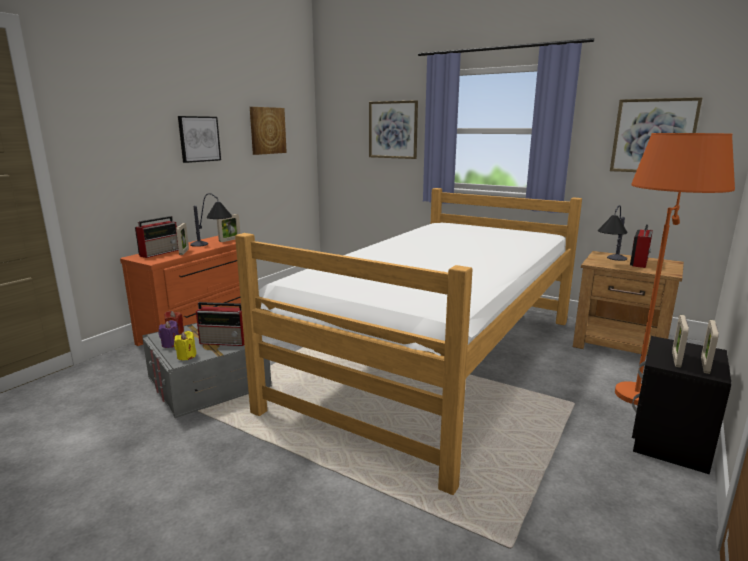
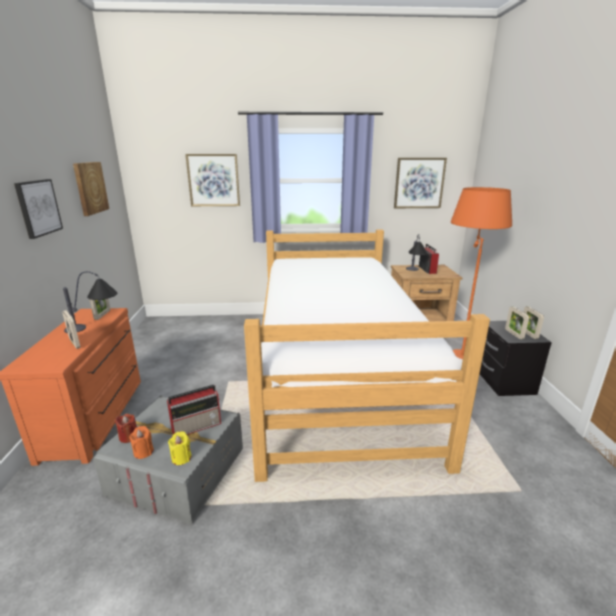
camera: 35 degrees left, 5 degrees up
(160, 252) = (44, 352): radio -> none
(170, 344) = (143, 452): purple candle -> orange candle

